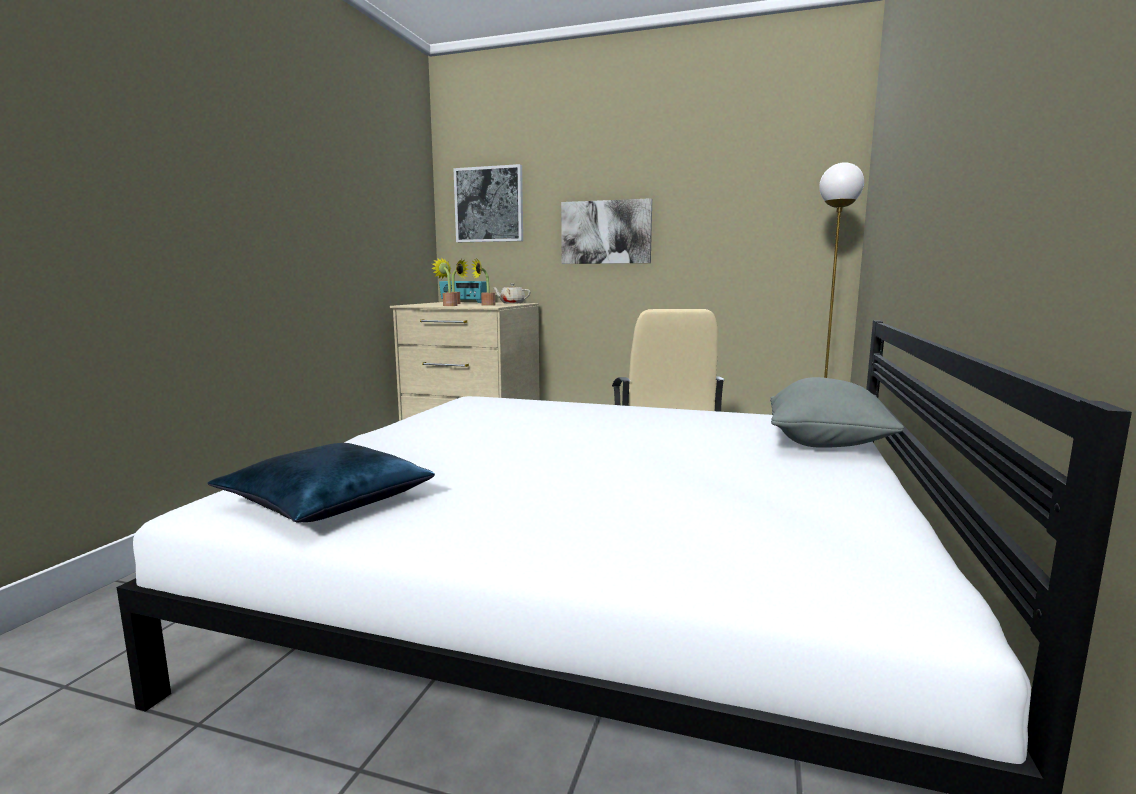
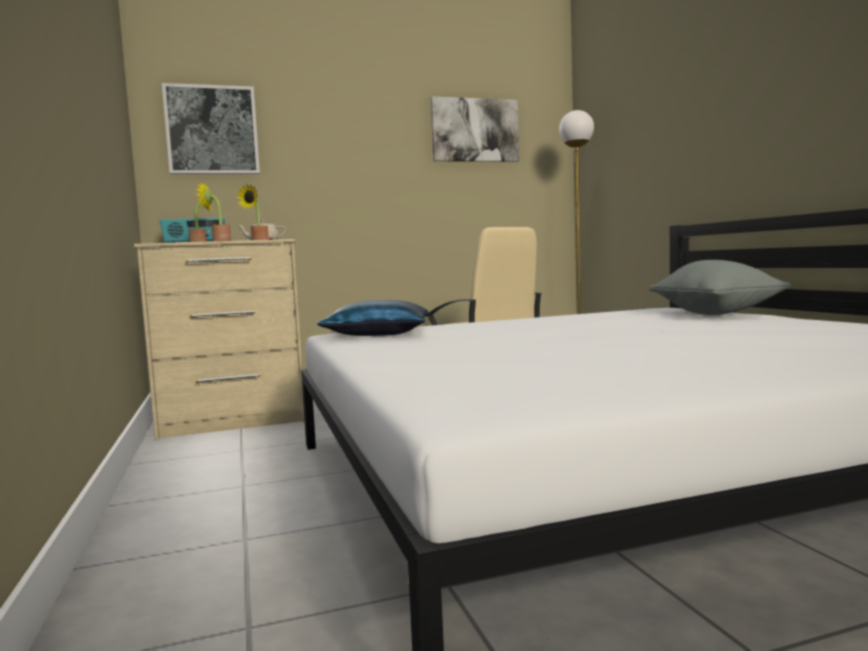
camera: 35 degrees left, 5 degrees down
(326, 502) = (561, 388): blue pillow -> blue pillow (377, 333)
(606, 232) = (356, 166): picture -> picture (475, 130)

